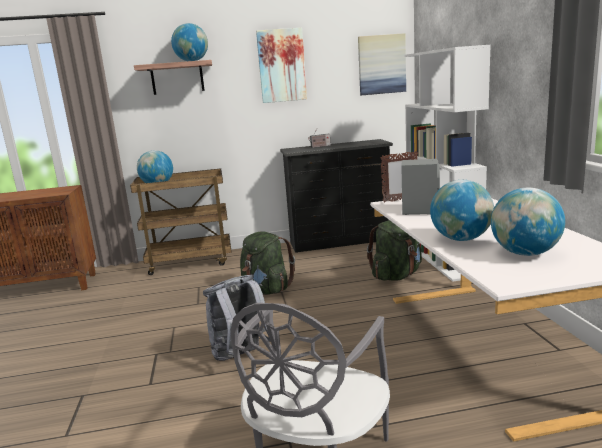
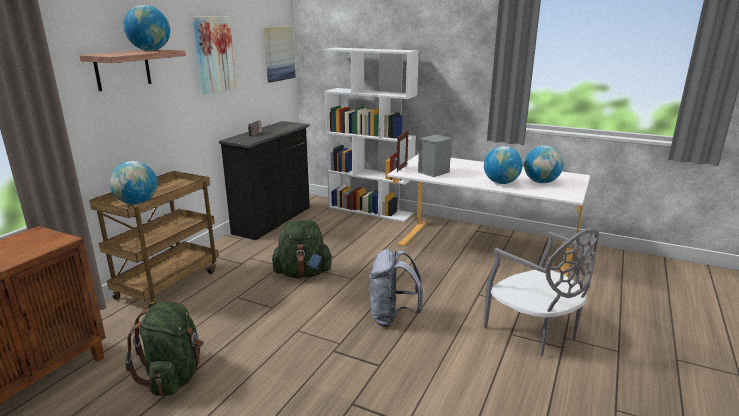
camera: 55 degrees left, 5 degrees up
(396, 276) = (367, 230): green backpack -> green backpack (174, 376)

